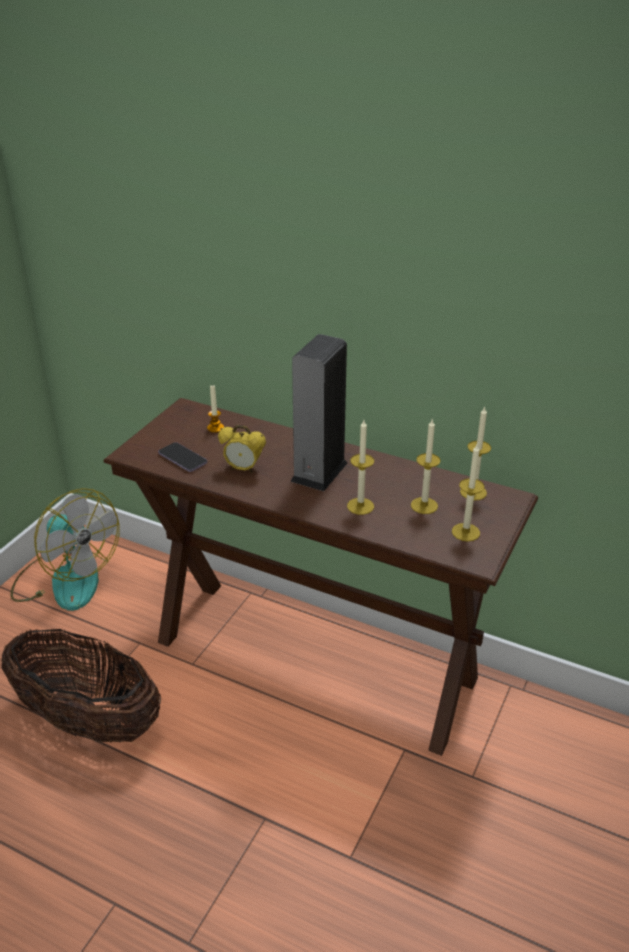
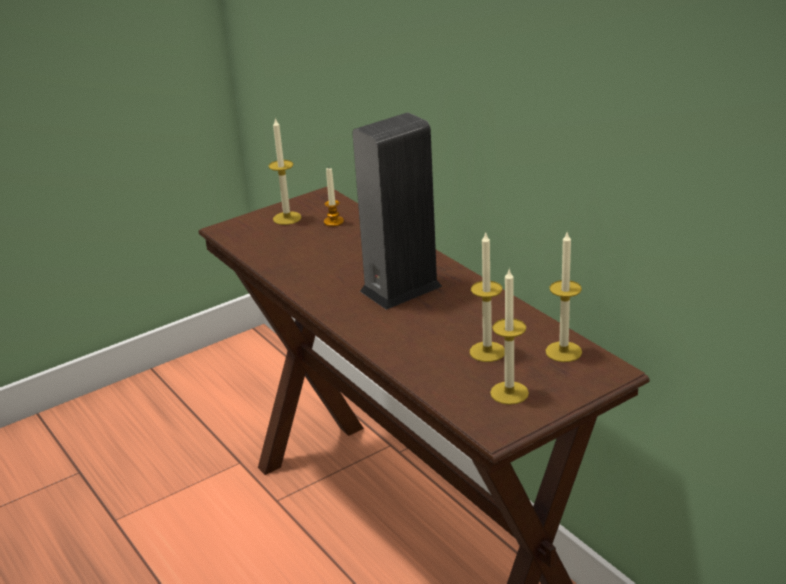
camera: 30 degrees right, 5 degrees down
(66, 579) = (215, 378): fan -> none
(88, 720) = (138, 522): basket -> none
(182, 458) = (271, 245): phone -> none
(243, 469) = (322, 268): alarm clock -> none
(360, 506) = (411, 334): candle -> candle (287, 218)

